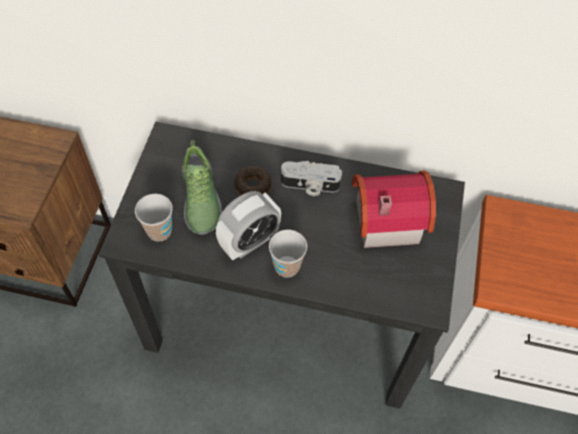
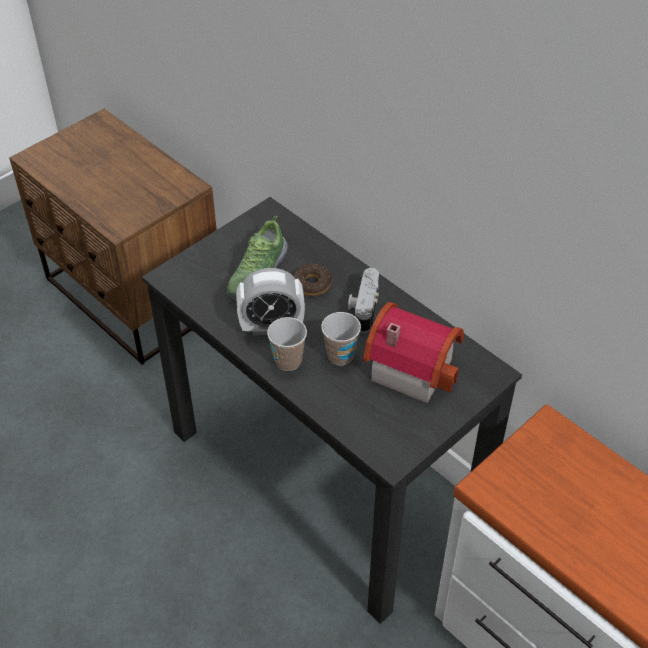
camera: 35 degrees right, 10 degrees down
(159, 231) = (203, 282): cup -> cup (340, 356)
(310, 186) = (363, 308): camera -> camera turned 60 degrees clockwise

